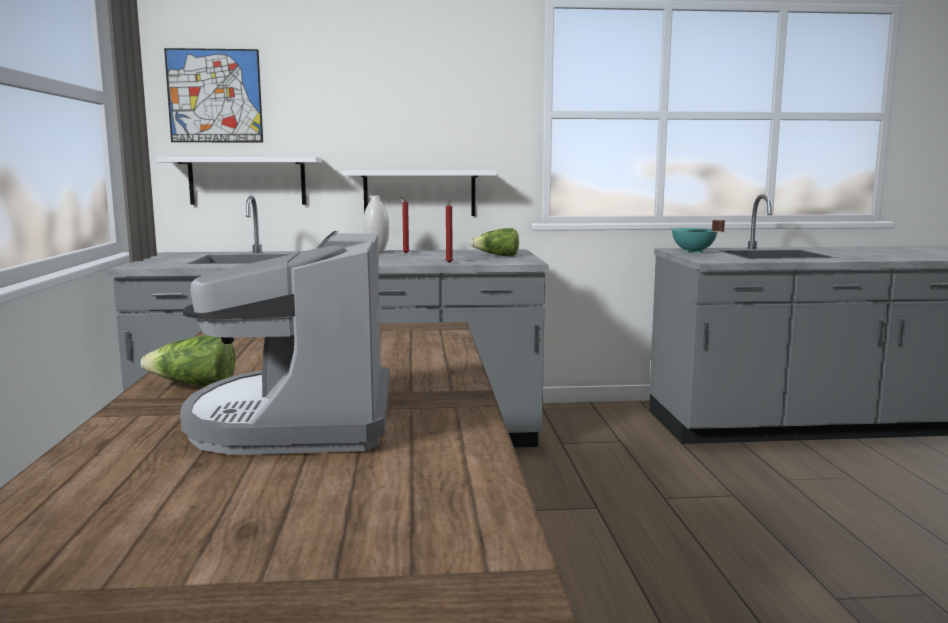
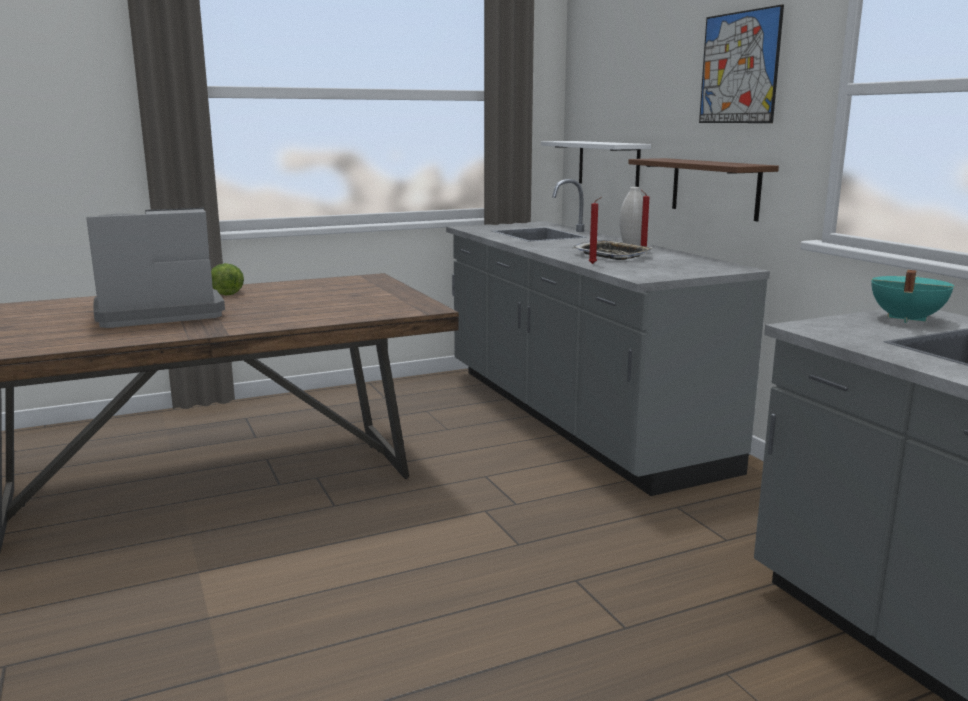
camera: 70 degrees right, 5 degrees up
(214, 96) = (597, 85): picture -> picture (739, 68)
(416, 258) = (612, 256): none -> tray
(419, 193) = (715, 188): white shelf -> brown shelf
(497, 256) = (676, 269): lettuce -> none

